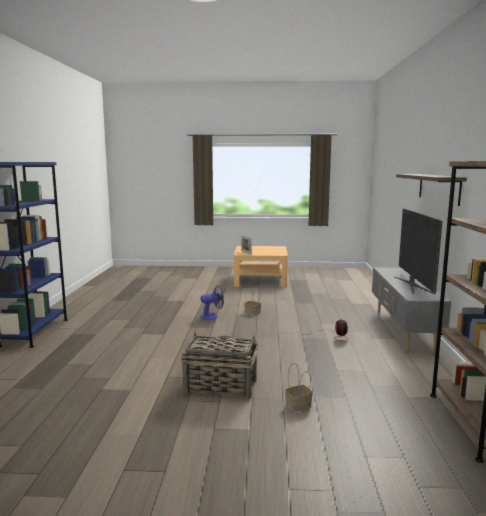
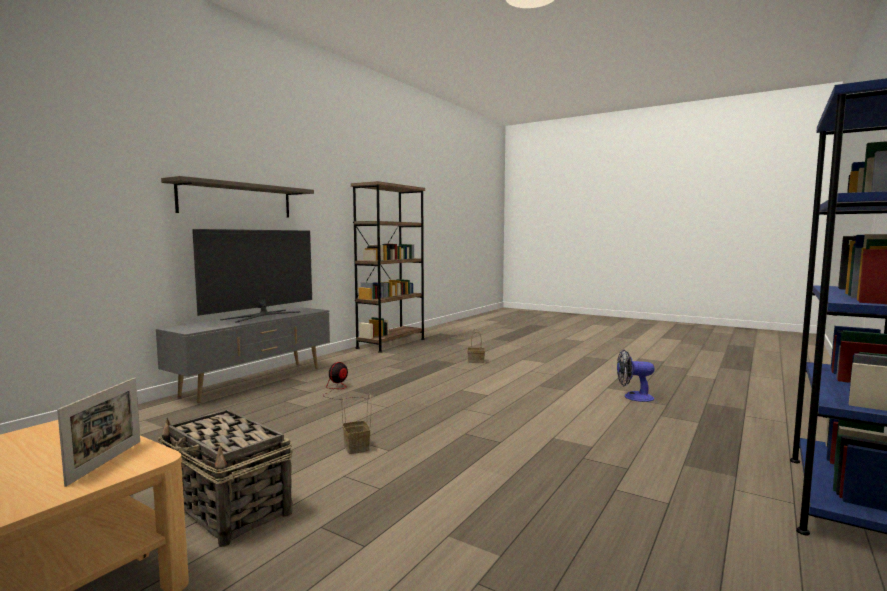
camera: 150 degrees left, 5 degrees down
(212, 316) = (439, 455): fan -> fan (633, 397)
(220, 386) = (522, 377): basket -> basket (229, 508)

